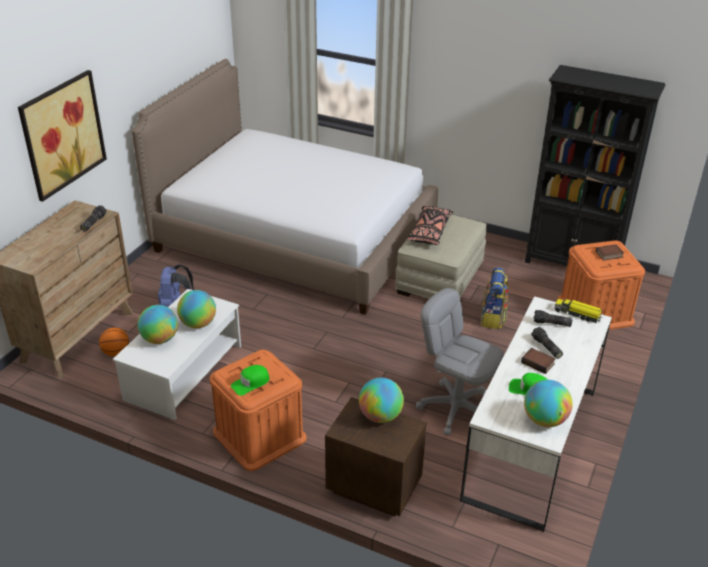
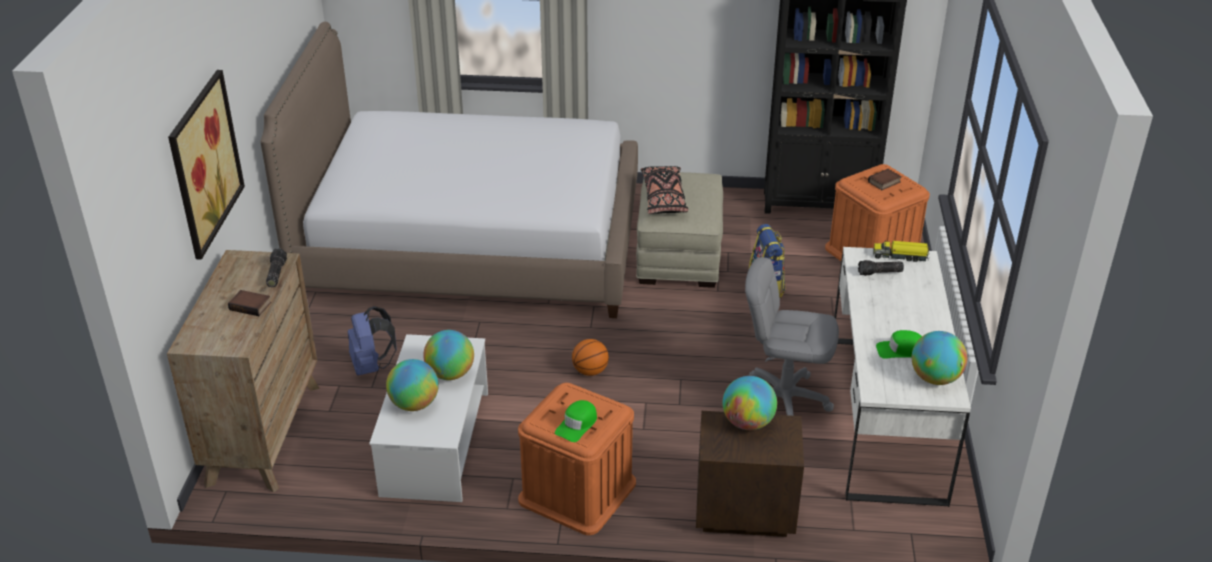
camera: 20 degrees left, 0 degrees up
(116, 353) = (330, 441): basketball -> basketball (590, 371)
(538, 363) = (892, 319): book -> book (251, 306)
(546, 347) = (889, 300): flashlight -> none

